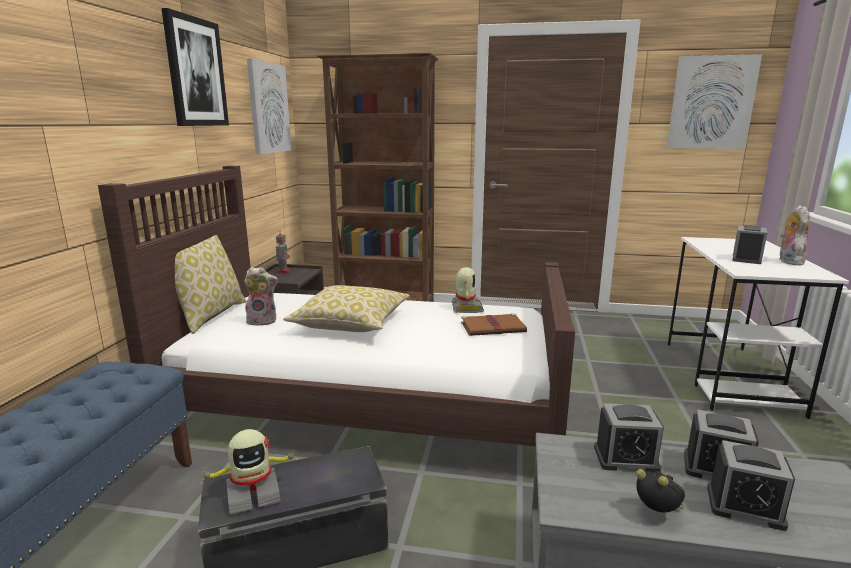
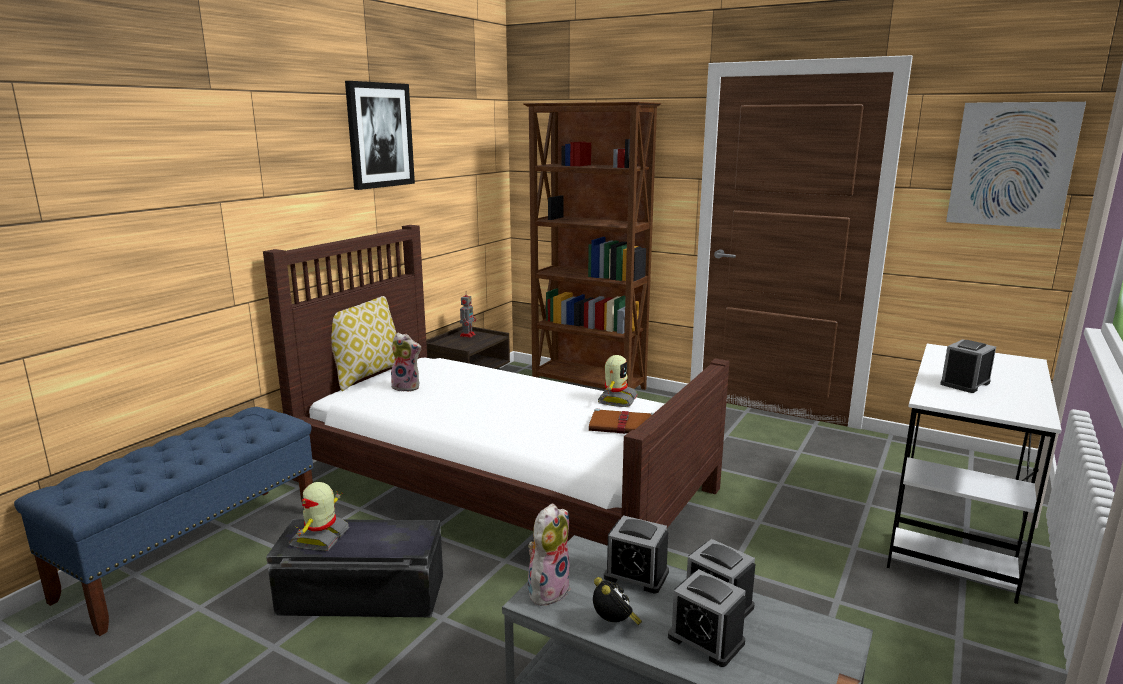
camera: 20 degrees right, 0 degrees up
(253, 493) = (321, 538): toy robot -> toy robot turned 105 degrees clockwise
(268, 108) = (472, 159): picture -> none
(351, 323) = (485, 401): pillow -> none
(788, 261) = (1020, 394): plush toy -> plush toy (548, 589)

